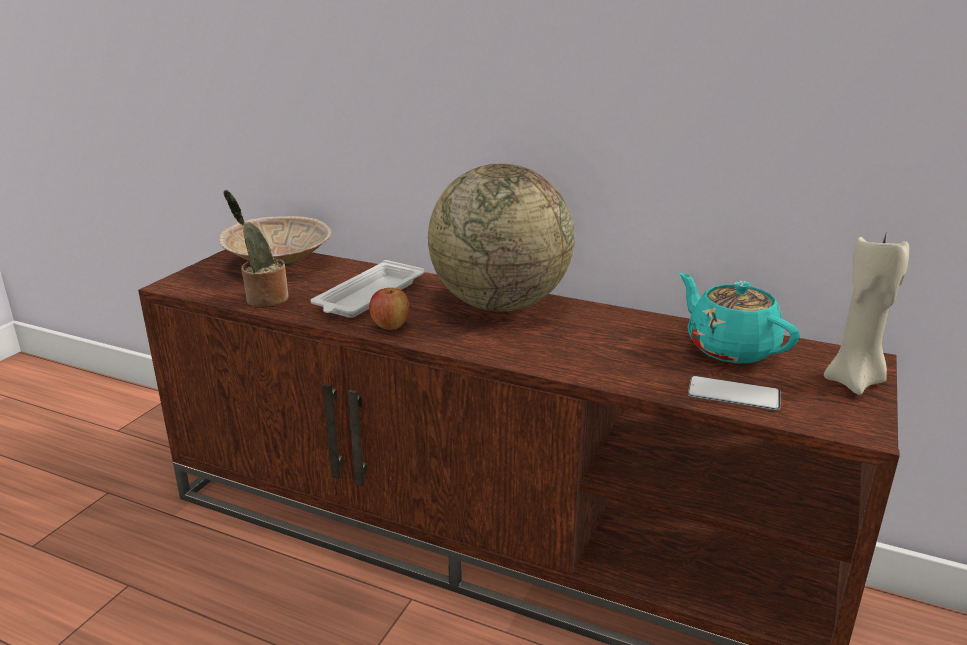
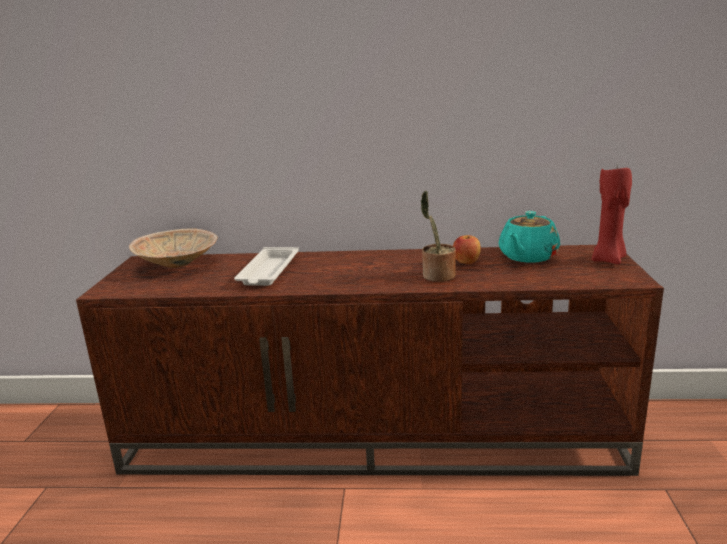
camera: 20 degrees left, 5 degrees down
(264, 299) = (190, 287): potted plant -> potted plant (437, 276)
(390, 326) = (303, 285): apple -> apple (466, 262)
(500, 304) = (364, 260): globe -> none
(730, 348) = (527, 257): turquoise teapot -> turquoise teapot turned 90 degrees counterclockwise
(733, 394) = (552, 278): phone -> none
(854, 382) = (609, 260): beige candle -> red candle

